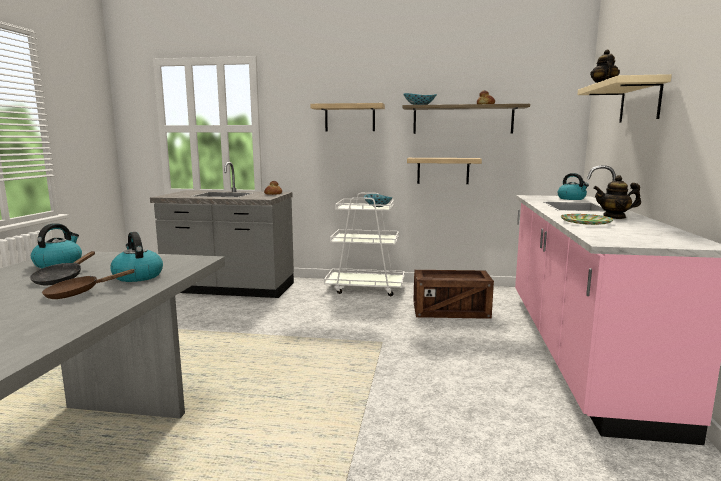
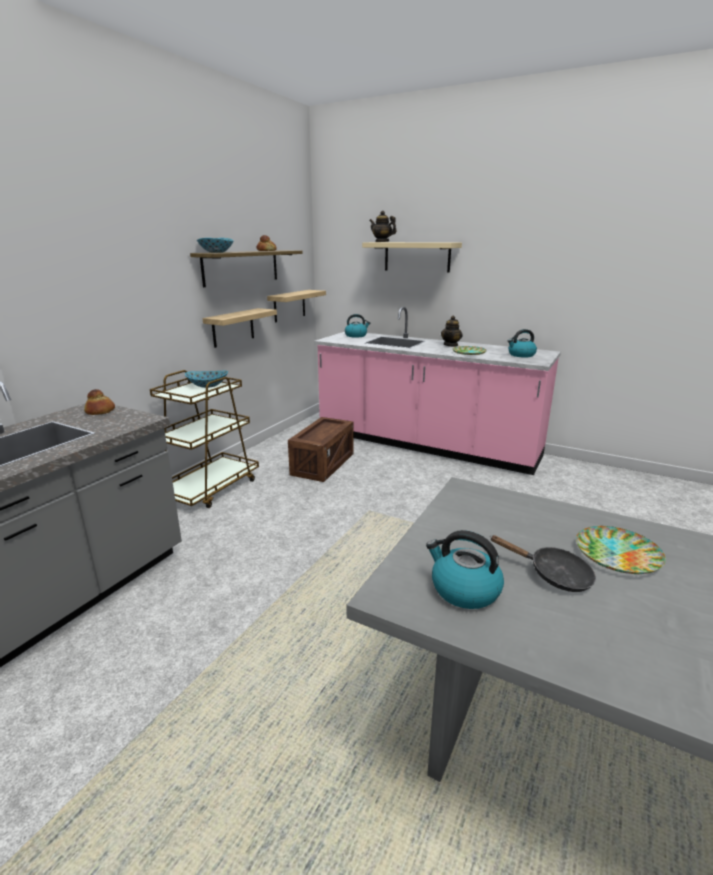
camera: 70 degrees left, 10 degrees up
(78, 293) = (616, 554): brown frying pan -> plate
(137, 276) = (541, 523): kettle -> kettle (521, 355)
(350, 118) = (131, 271): shelf -> shelf (289, 305)
(365, 288) = (210, 488): white cart -> brown cart

